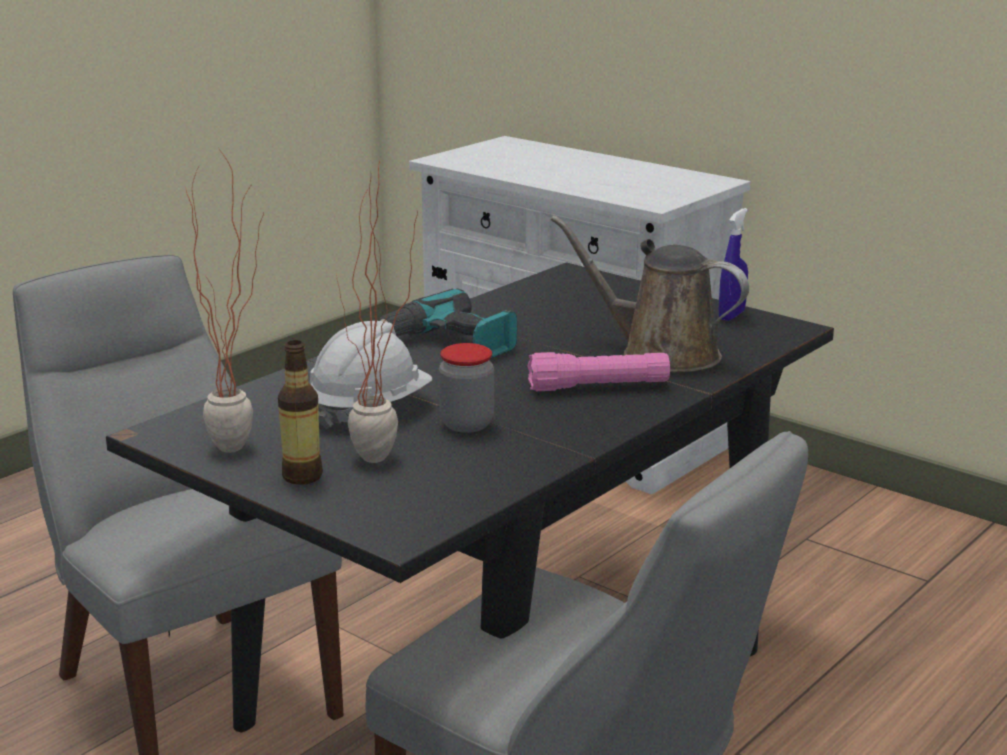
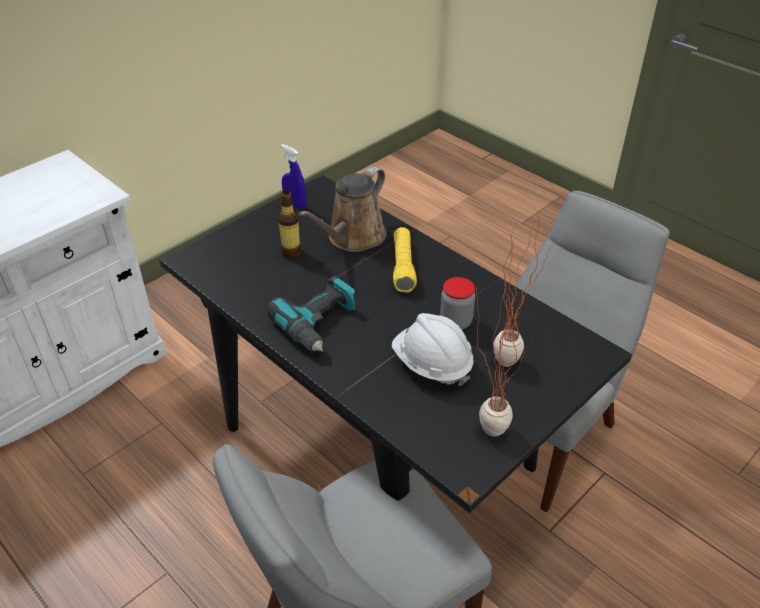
camera: 85 degrees left, 20 degrees up
(302, 476) = (532, 394): bottle -> bottle (291, 252)
(598, 387) = (403, 266): pink flashlight -> yellow flashlight

